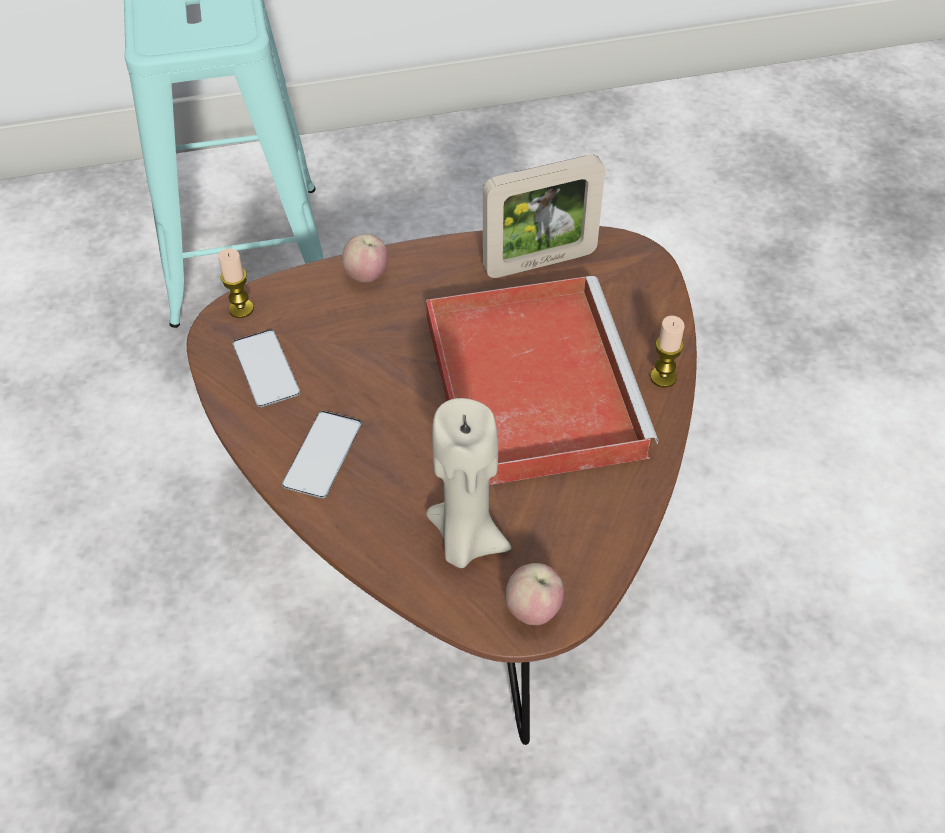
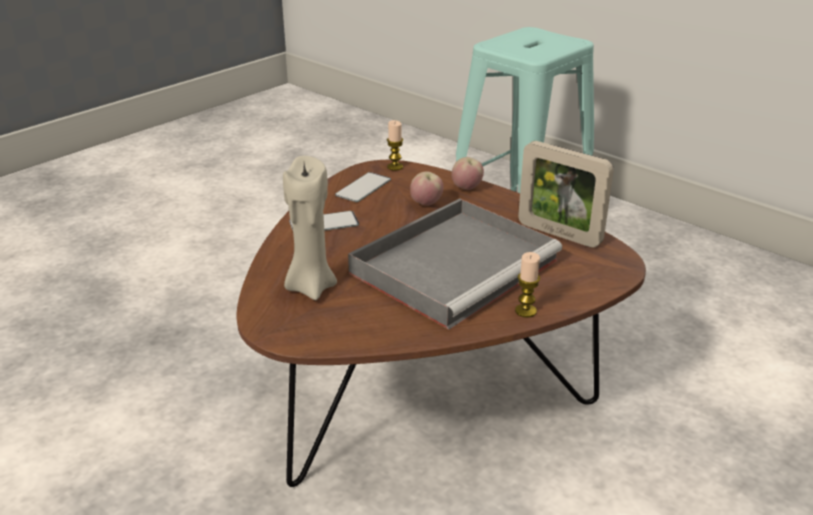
camera: 55 degrees right, 20 degrees down
(529, 382) = (456, 265): red tray -> grey tray
(533, 609) = (282, 327): apple -> apple (426, 204)

